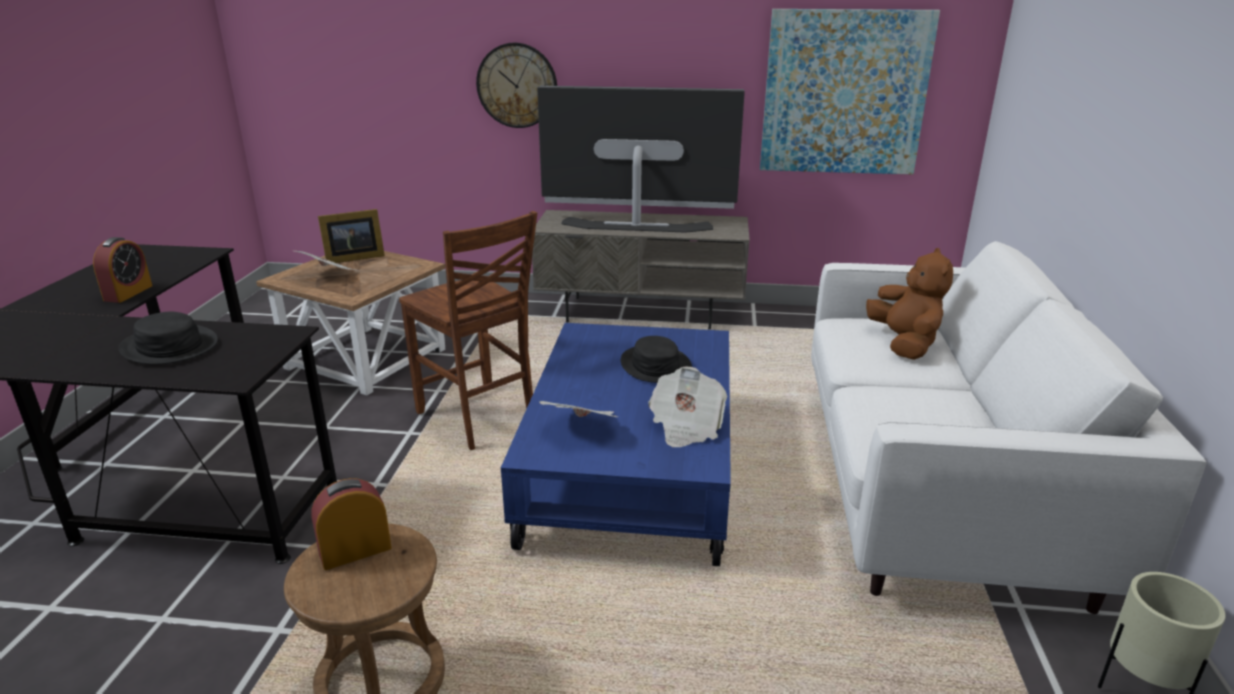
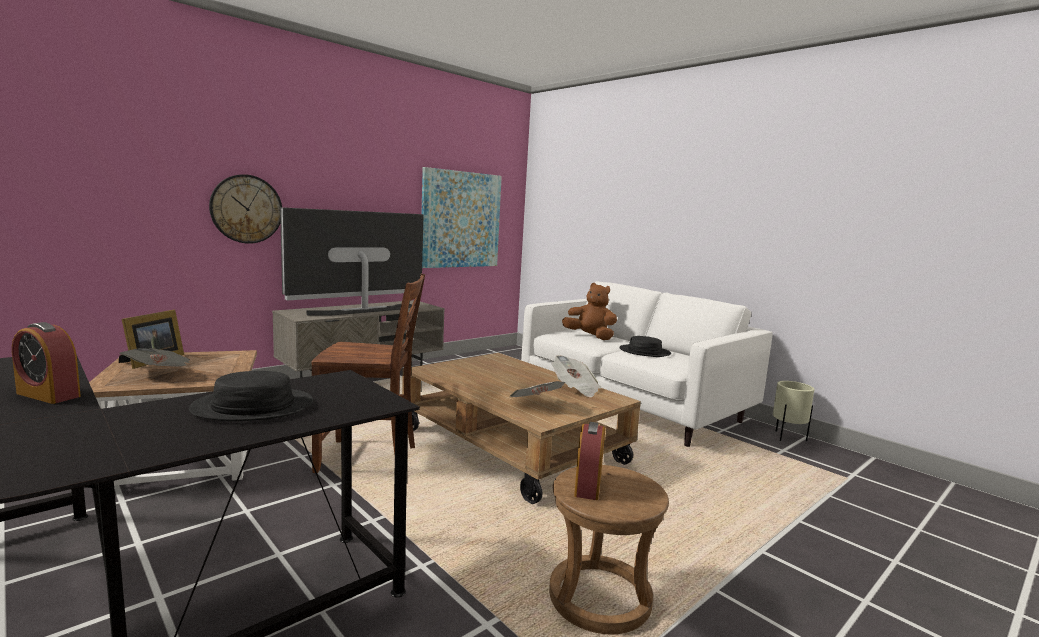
camera: 50 degrees left, 15 degrees down
(128, 293) = (48, 395): alarm clock -> alarm clock turned 150 degrees clockwise
(633, 469) = (512, 445): blue coffee table -> brown coffee table
(655, 365) = (502, 372): black hat -> black hat (644, 352)

